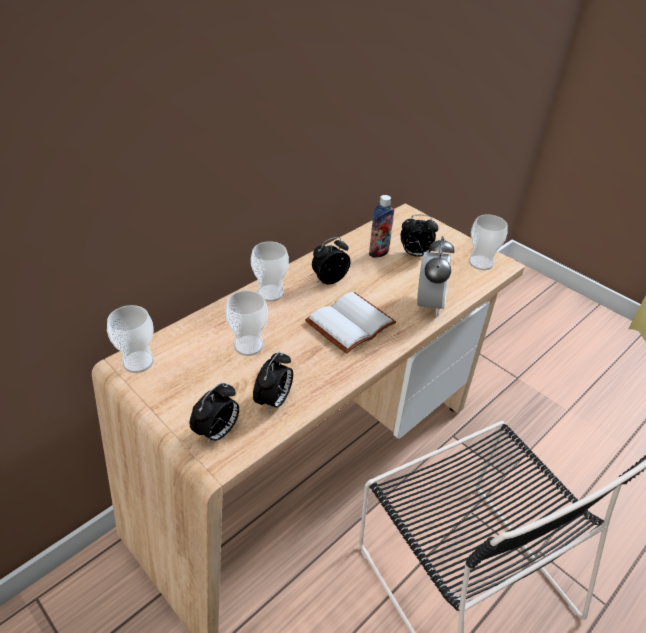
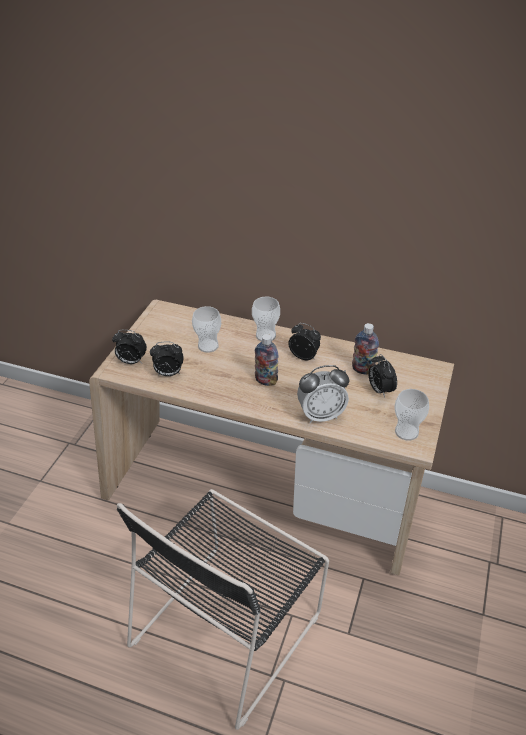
camera: 65 degrees right, 0 degrees up
(138, 362) = (164, 312): cup -> none
(349, 322) = (266, 381): white book -> bottle

